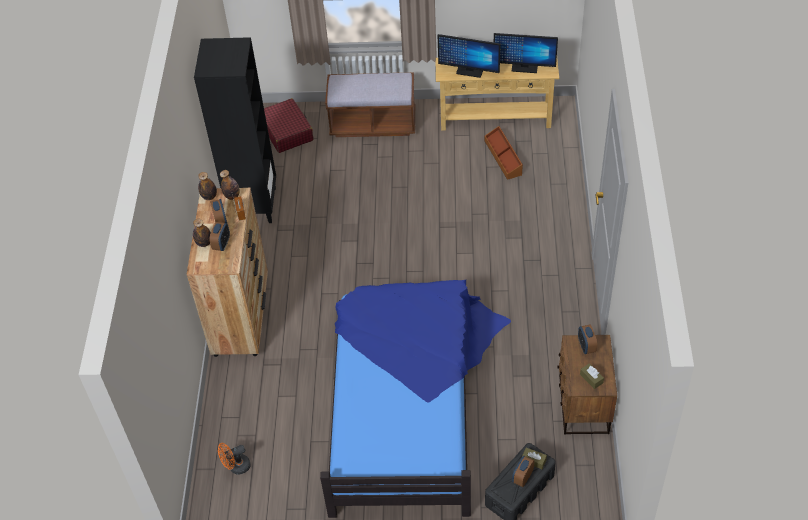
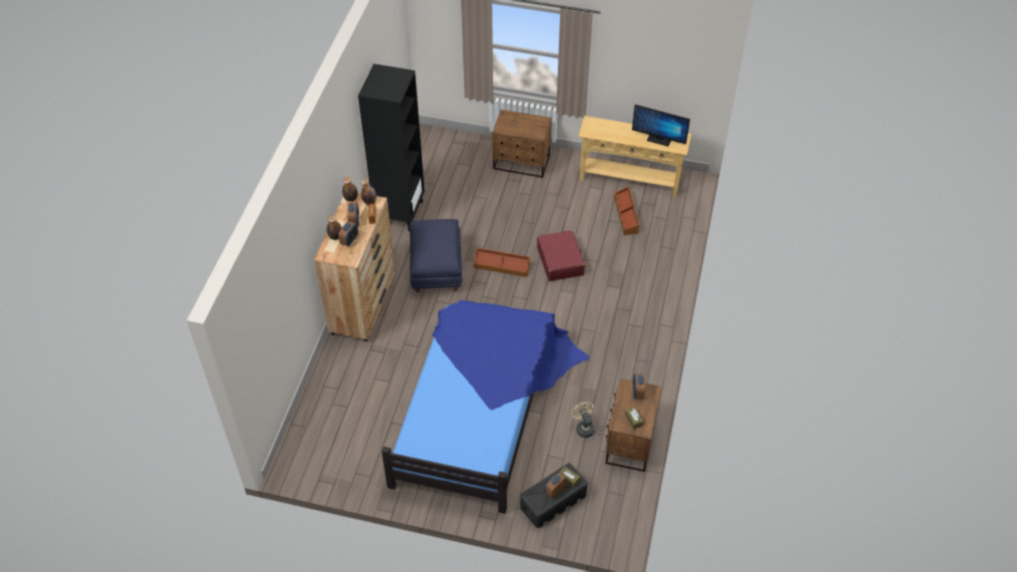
camera: 10 degrees right, 0 degrees up
(236, 467) = (324, 429): orange fan -> none
(286, 131) = (446, 155): red suitcase -> red suitcase (560, 261)
(313, 259) = (436, 269): none -> blue ottoman
(373, 124) = (521, 163): brown bench -> brown nightstand
(384, 240) = (502, 266): none -> brown storage box
(469, 71) = (610, 133): monitor -> none
(528, 399) = (583, 427): none -> beige fan

